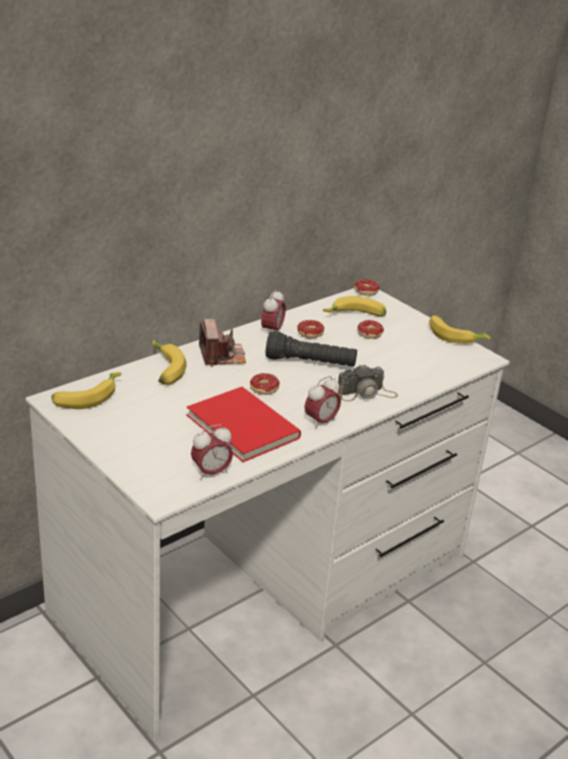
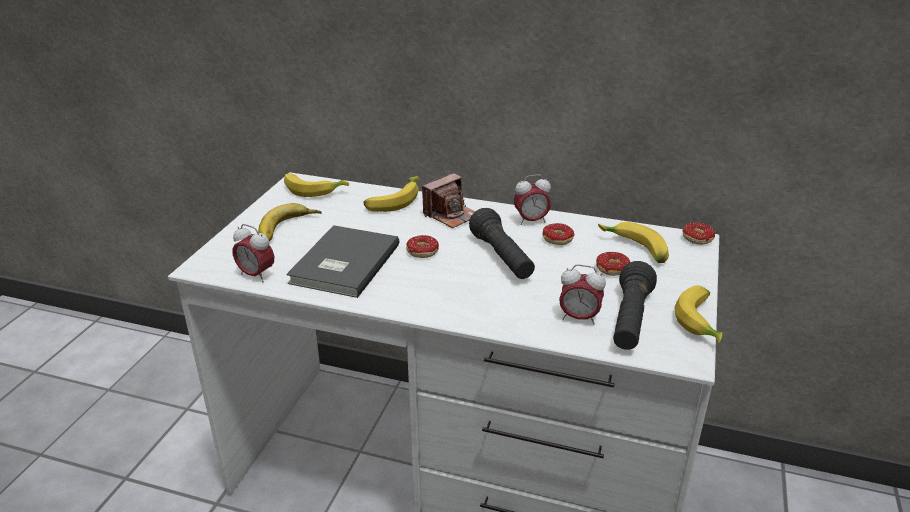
camera: 60 degrees right, 0 degrees up
(148, 433) = (288, 229): none -> banana
(241, 428) = (342, 264): red book -> grey book
(321, 422) = (400, 299): alarm clock -> alarm clock (579, 318)
(366, 393) = (489, 306): camera -> none
(431, 355) = (630, 320): none -> black flashlight

